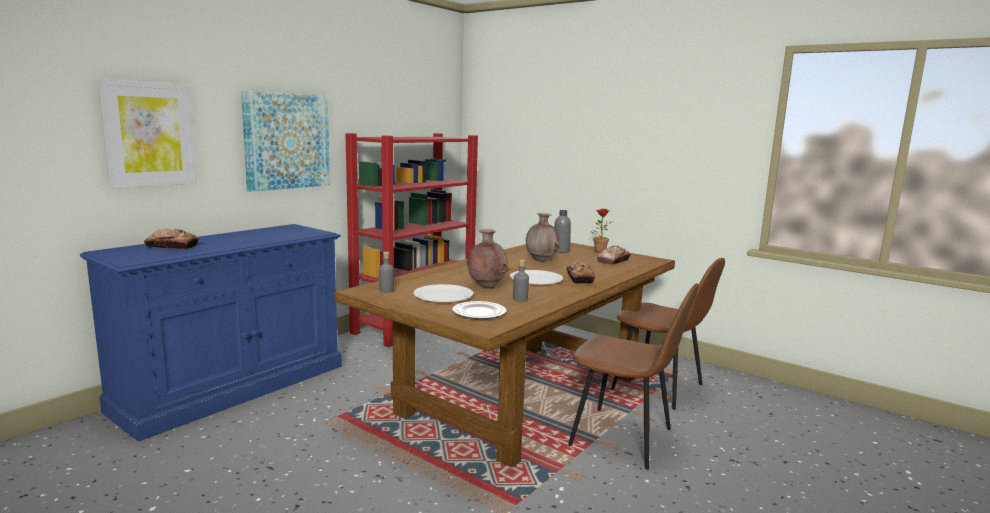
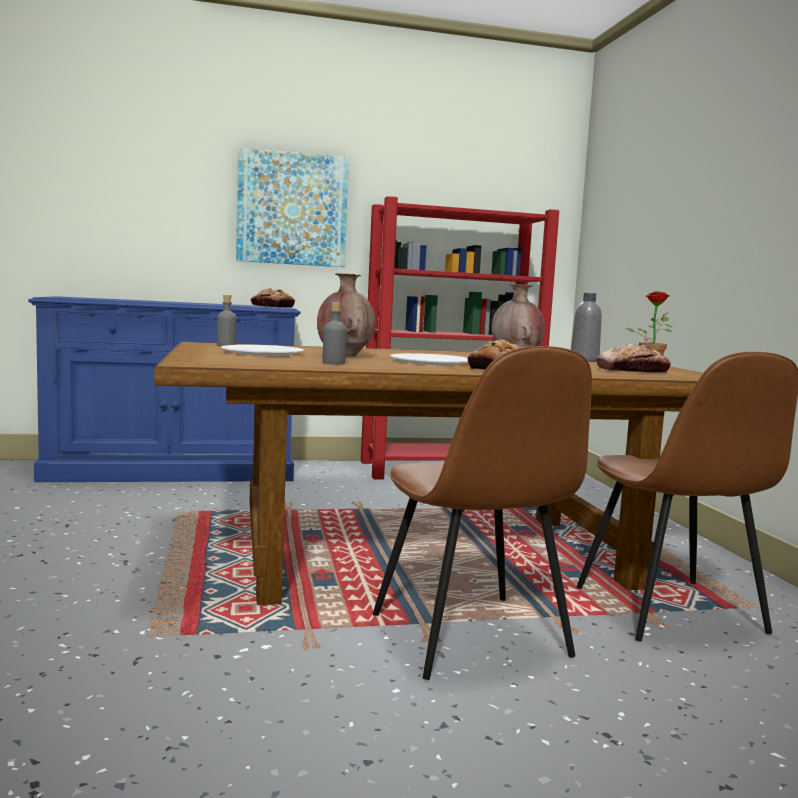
camera: 40 degrees right, 5 degrees down
(149, 134) = (133, 189): picture -> none
(172, 246) = (122, 299): bread -> bread (272, 306)
(479, 312) = (239, 360): plate -> none

